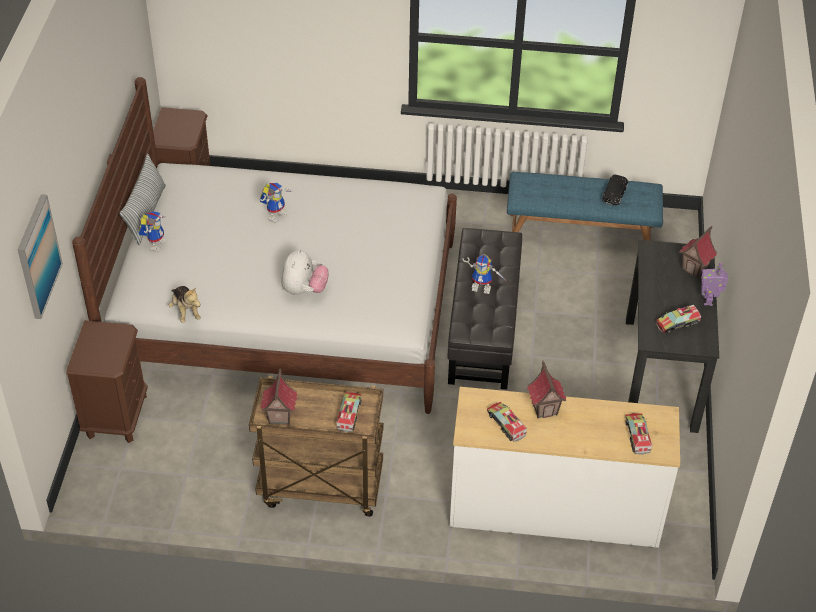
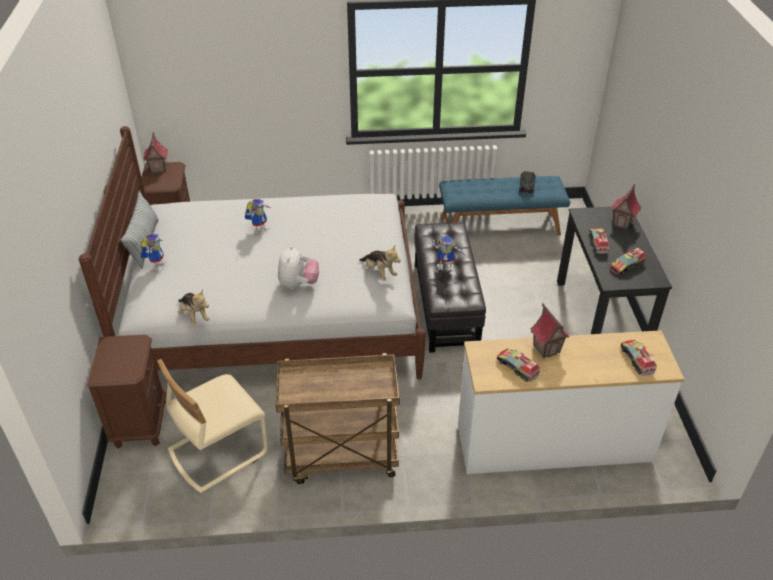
camera: 10 degrees left, 5 degrees down
(37, 256) = (43, 267): picture -> none
(192, 459) = (217, 451): none -> beige chair
(279, 416) = (302, 394): toy house -> toy house (158, 169)
(349, 414) = (367, 382): toy truck -> toy truck (598, 243)
(396, 289) = (379, 273): none -> plush toy
(709, 300) = (644, 245): toy robot -> none

